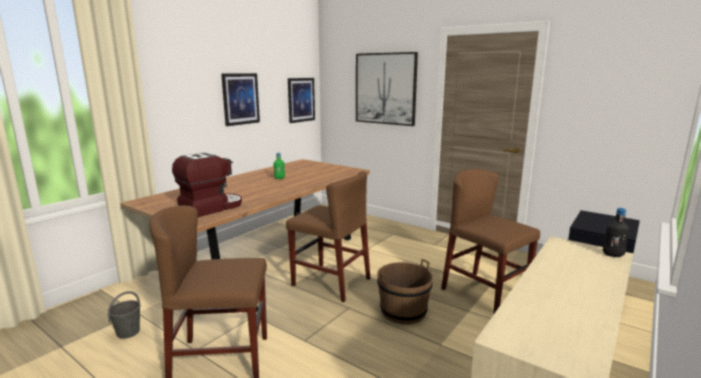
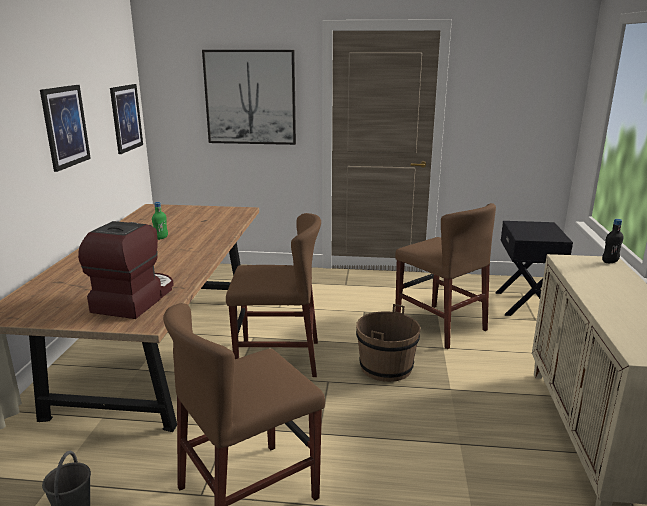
camera: 30 degrees left, 5 degrees up
(484, 293) = (440, 325): brown chair -> brown chair turned 150 degrees counterclockwise

